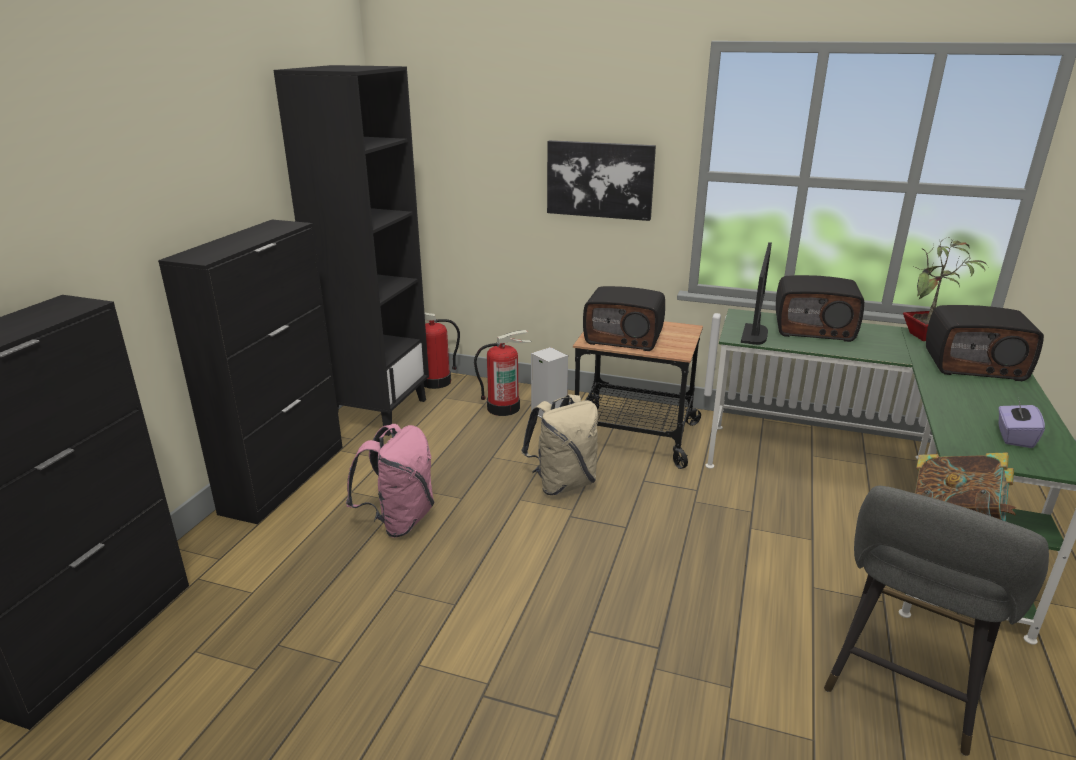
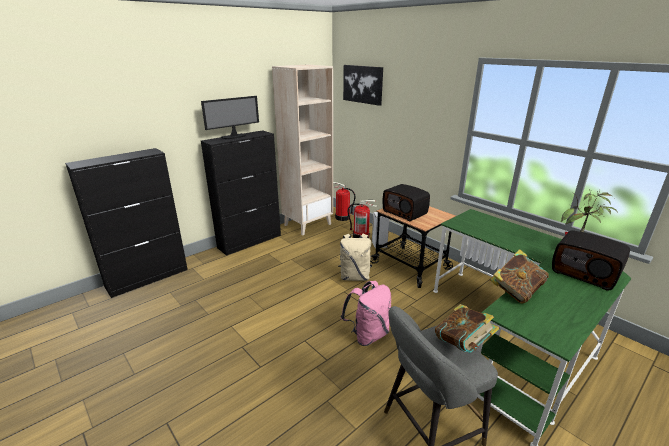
camera: 30 degrees right, 0 degrees up
(379, 411) = (307, 224): black bookcase -> beige bookcase
(399, 520) = (274, 270): pink backpack -> pink backpack (367, 335)
(600, 179) = (421, 129): picture -> picture (363, 84)
(755, 335) = (465, 225): monitor -> monitor (234, 137)
(814, 329) = (506, 229): radio -> none
(939, 415) = (515, 291): none -> book
(1014, 437) = (548, 316): purple tissue box -> none

